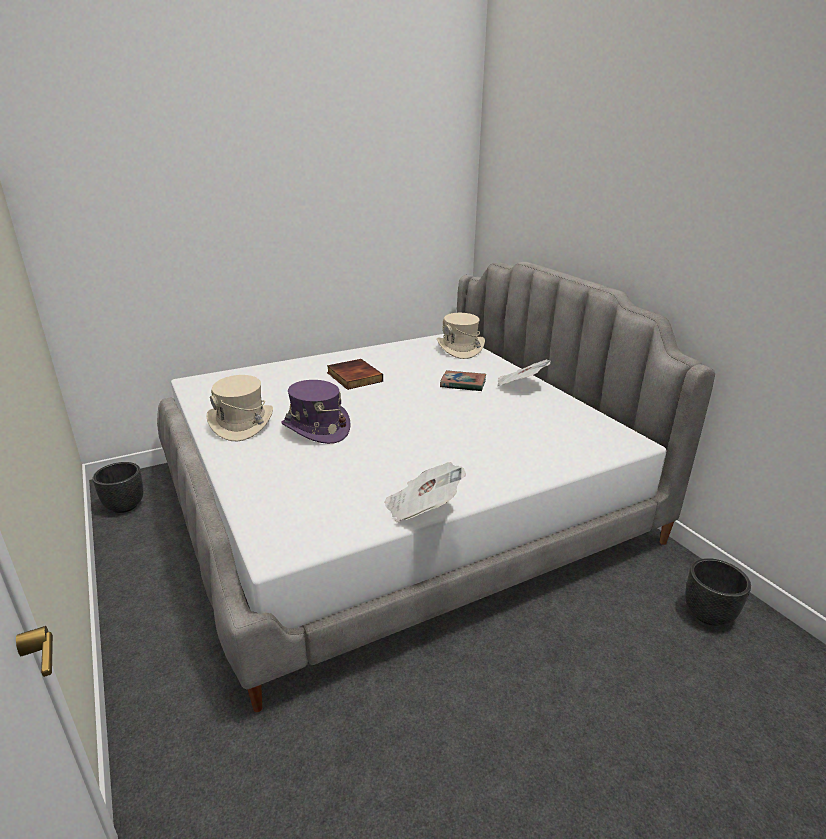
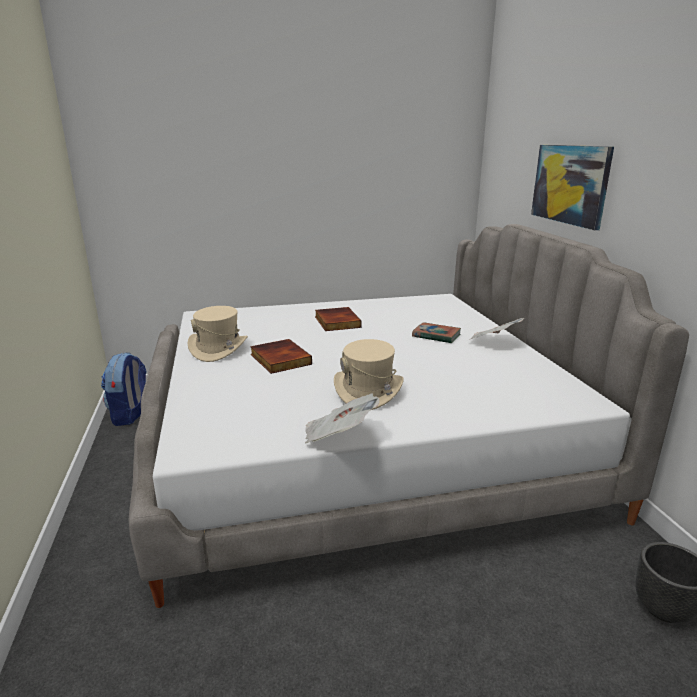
camera: 15 degrees right, 5 degrees down
(125, 506) = (131, 415): black planter -> backpack
(316, 429) = (279, 359): purple hat -> book
(460, 349) = (449, 307): beige hat -> beige hat (368, 392)
(585, 225) = (570, 184): none -> picture

